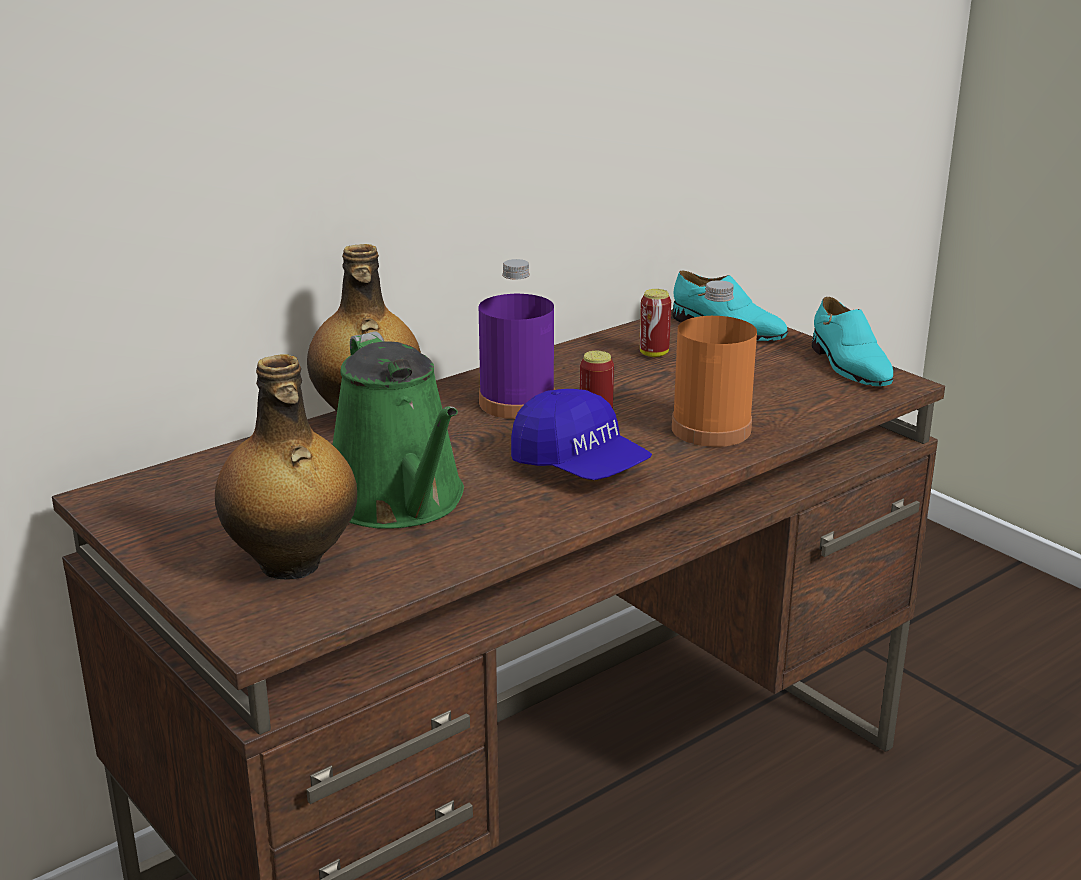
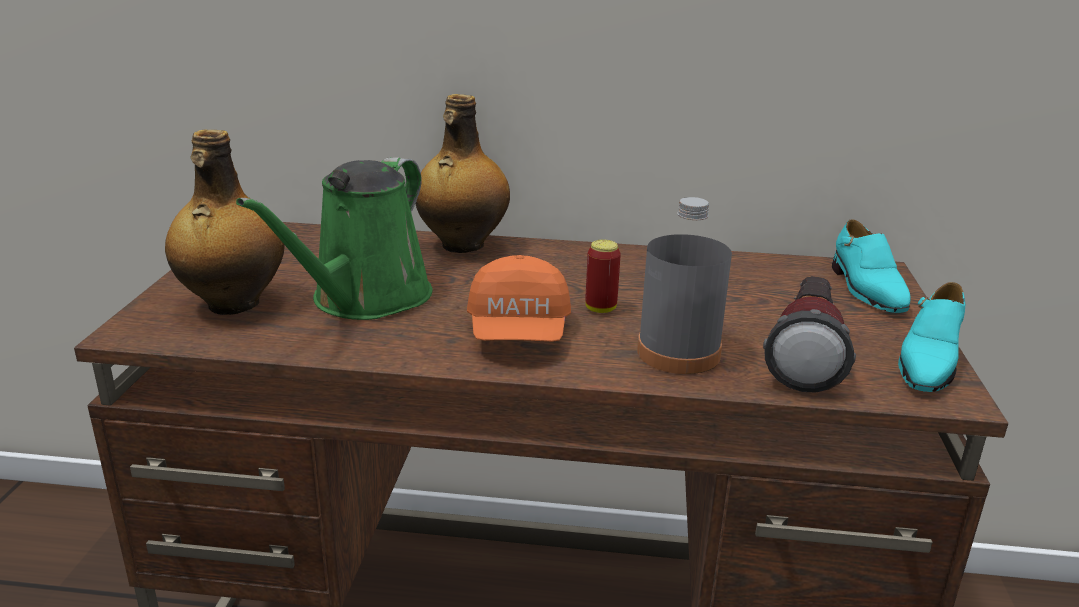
camera: 45 degrees right, 0 degrees up
(517, 403) = (577, 273): purple bottle -> none
(579, 467) = (518, 332): blue cap -> orange cap
(654, 353) = (757, 282): can -> none
(711, 429) = (678, 353): orange bottle -> grey bottle
(782, 393) = (805, 354): none -> flashlight

